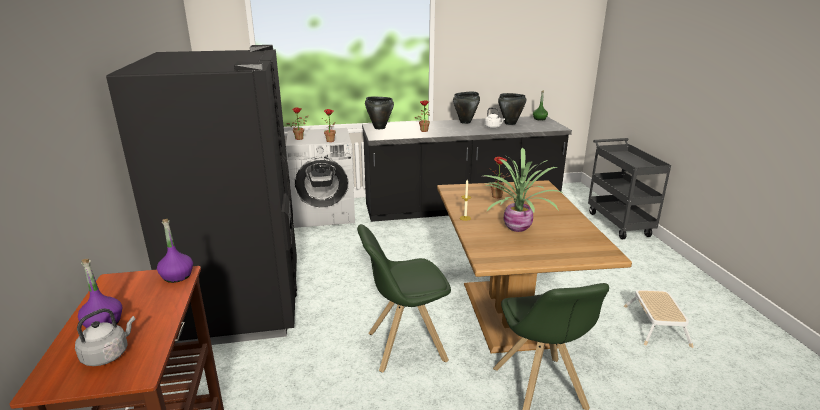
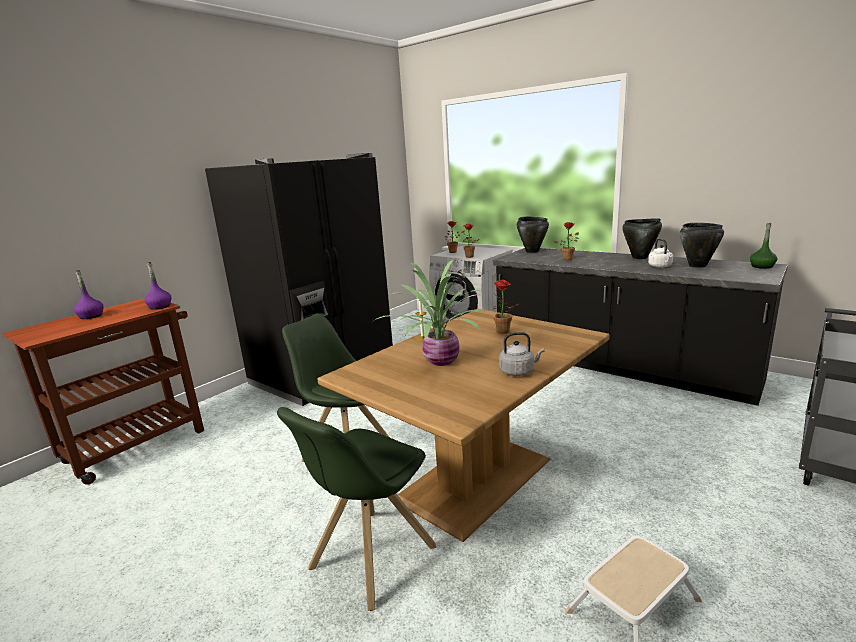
camera: 50 degrees right, 5 degrees down
(108, 354) = (56, 328): grey kettle -> grey kettle (518, 371)

